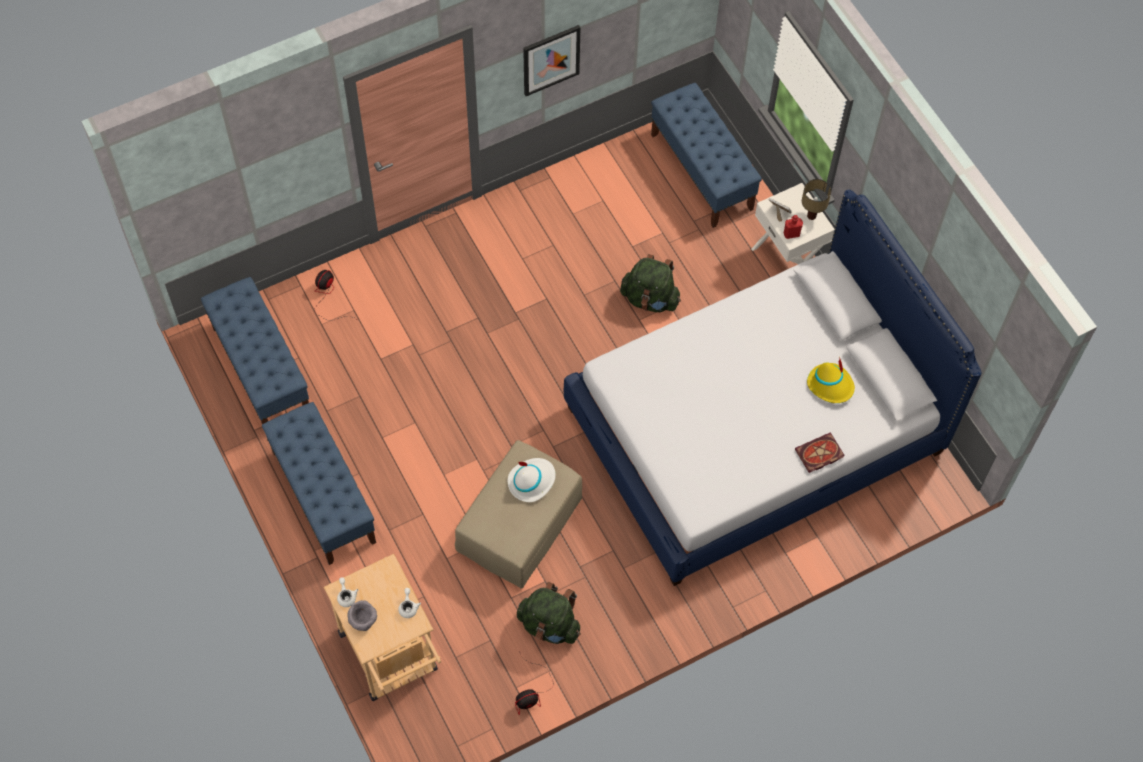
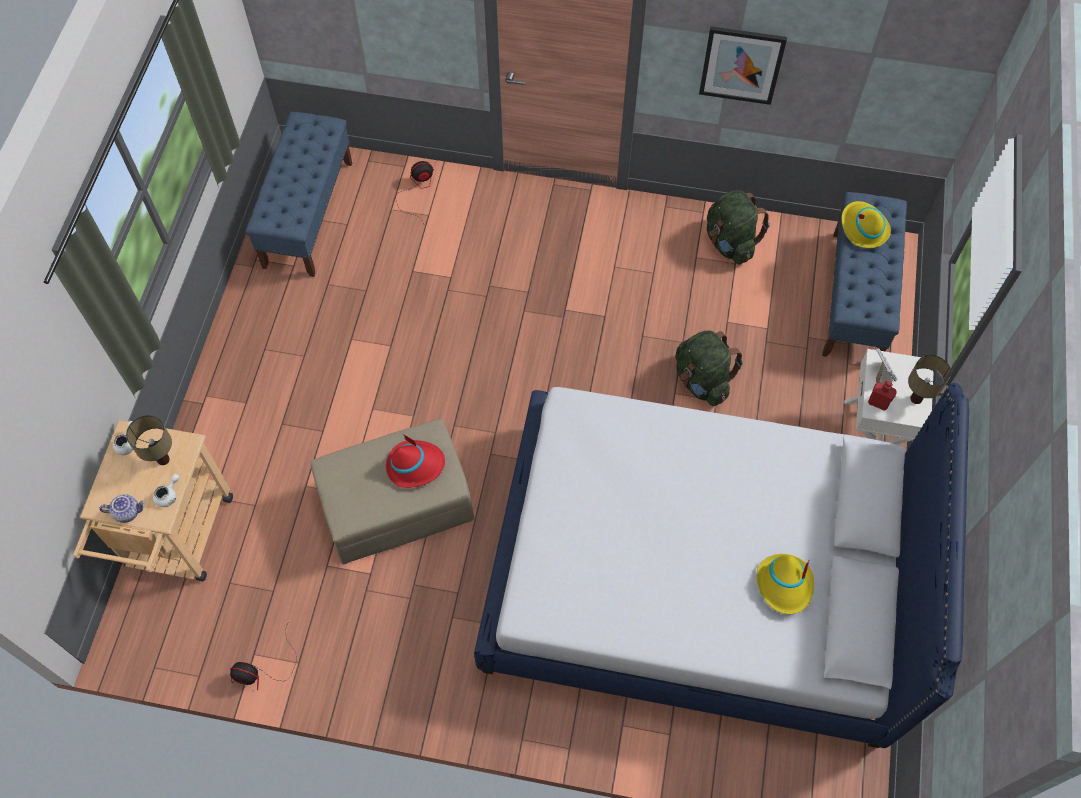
camera: 40 degrees right, 0 degrees up
(323, 496) = (256, 355): blue bench -> none
(363, 621) = (119, 477): grey bowl -> none
(381, 588) = (162, 459): none -> table lamp
(392, 636) = (128, 511): none -> teapot
(531, 481) = (415, 465): white hat -> red hat
(549, 625) = (336, 619): green backpack -> green backpack (730, 243)
(684, 120) = (863, 228): none -> yellow hat
(818, 454) = (708, 649): book -> none

